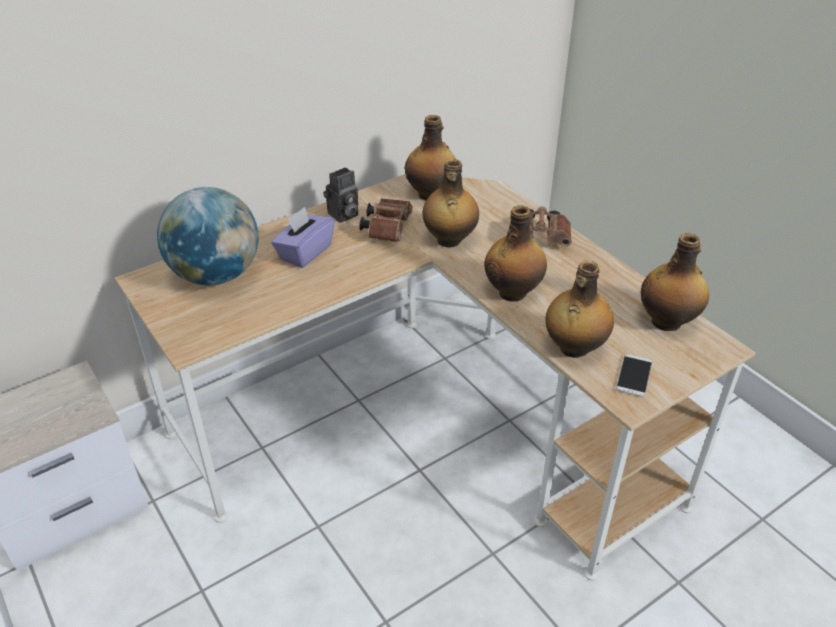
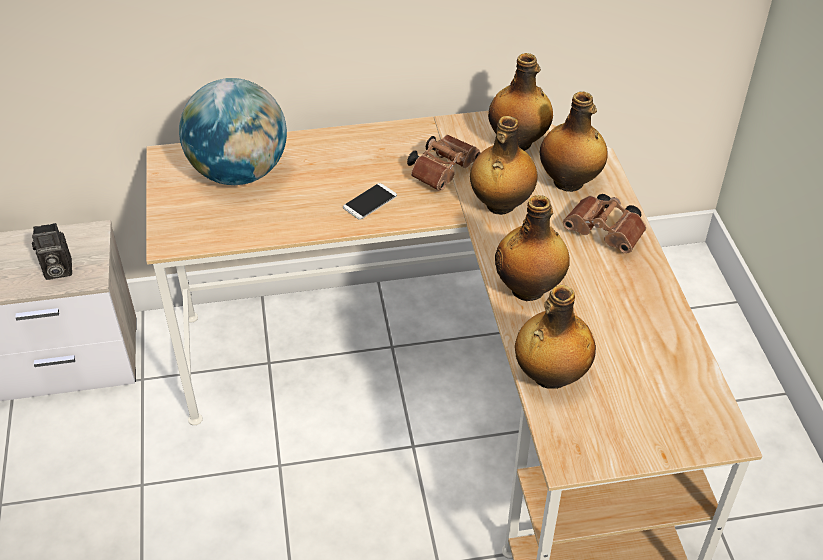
camera: 25 degrees right, 5 degrees up
(305, 252) = (340, 173): purple tissue box -> none
(343, 215) = (405, 141): camera -> camera (56, 271)
(634, 376) = (595, 431): phone -> phone (370, 202)
(667, 322) = (682, 383): bottle -> bottle (569, 182)

